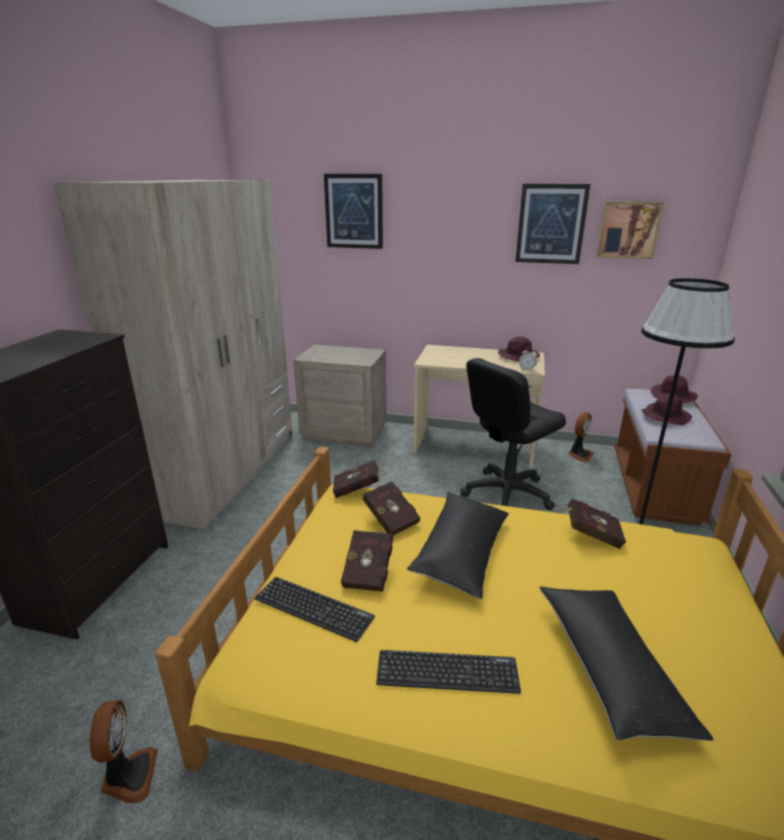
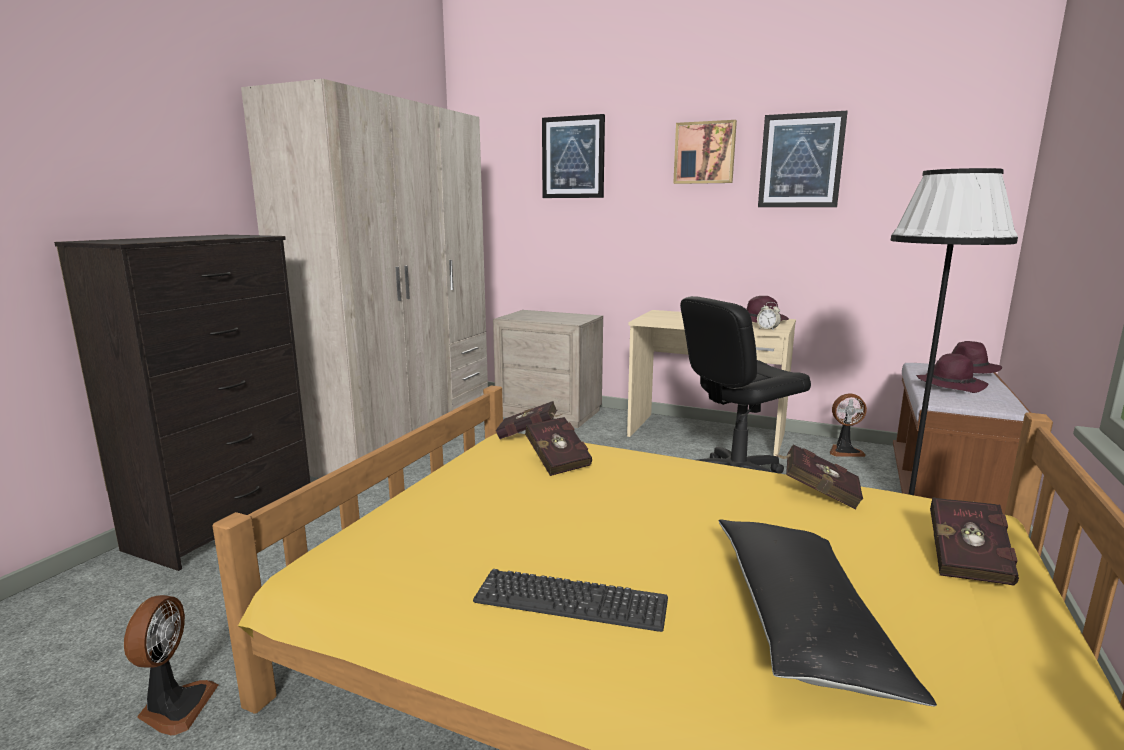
camera: 10 degrees right, 10 degrees down
(313, 608) = (428, 527): keyboard -> none
(369, 571) = (511, 502): red book -> red book (967, 560)
(461, 552) = (635, 495): black pillow -> none
(579, 454) = (844, 451): fan -> fan turned 45 degrees clockwise
(628, 230) = (899, 163): picture -> picture (705, 153)

